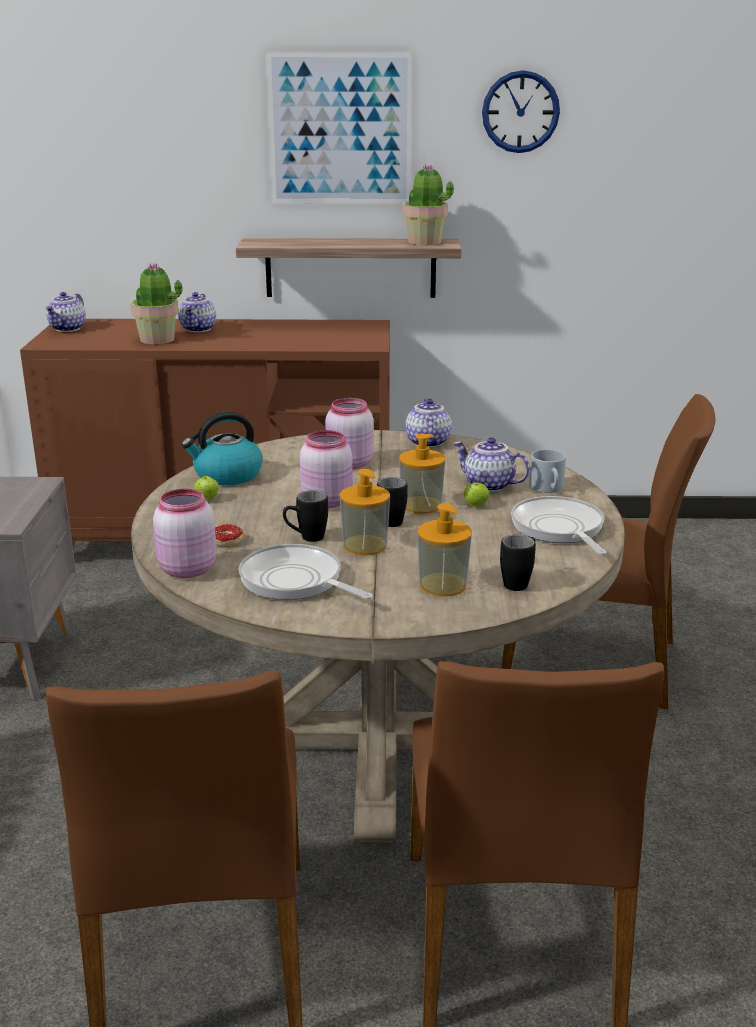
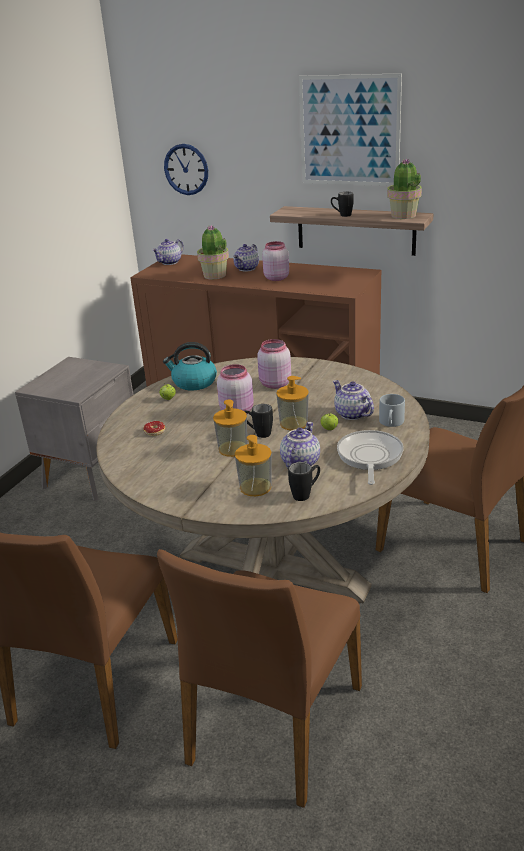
camera: 25 degrees right, 5 degrees up
(186, 569) = (117, 448): pink jar -> pink jar (275, 278)
(295, 581) = (170, 468): frying pan -> none
(305, 538) = (201, 437): black mug -> black mug (342, 215)
(426, 442) = (340, 373): teapot -> teapot (299, 462)
(520, 112) = (483, 118): wall clock -> wall clock (186, 169)

